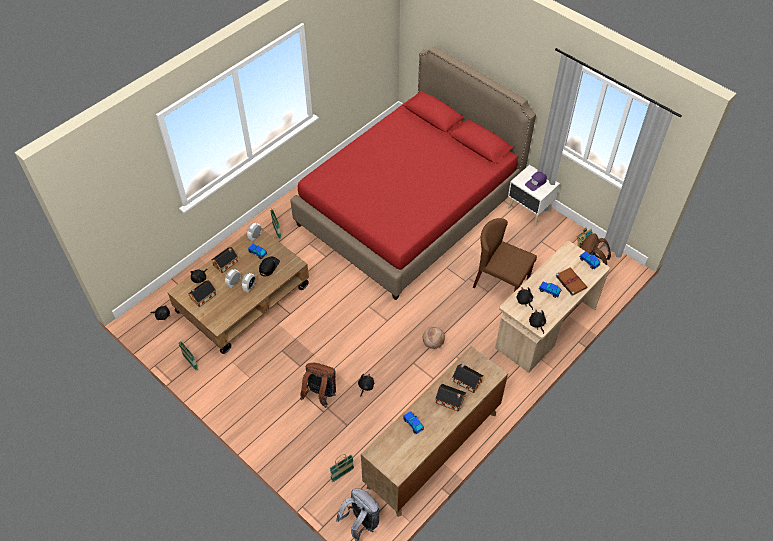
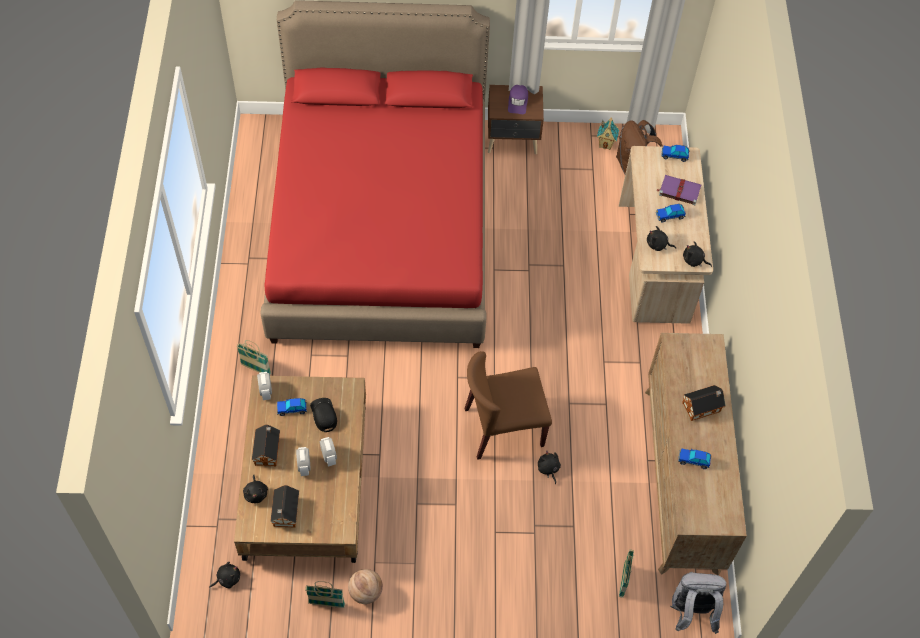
camera: 45 degrees left, 5 degrees up
(320, 394) = (511, 517): brown backpack -> none
(433, 343) = (567, 366): basketball -> basketball (365, 592)
(466, 380) = (694, 373): toy house -> none
(500, 283) = (566, 246): brown chair -> brown chair (503, 427)
(529, 210) = (513, 140): white nightstand -> brown nightstand
(570, 281) = (679, 190): brown book -> purple book

